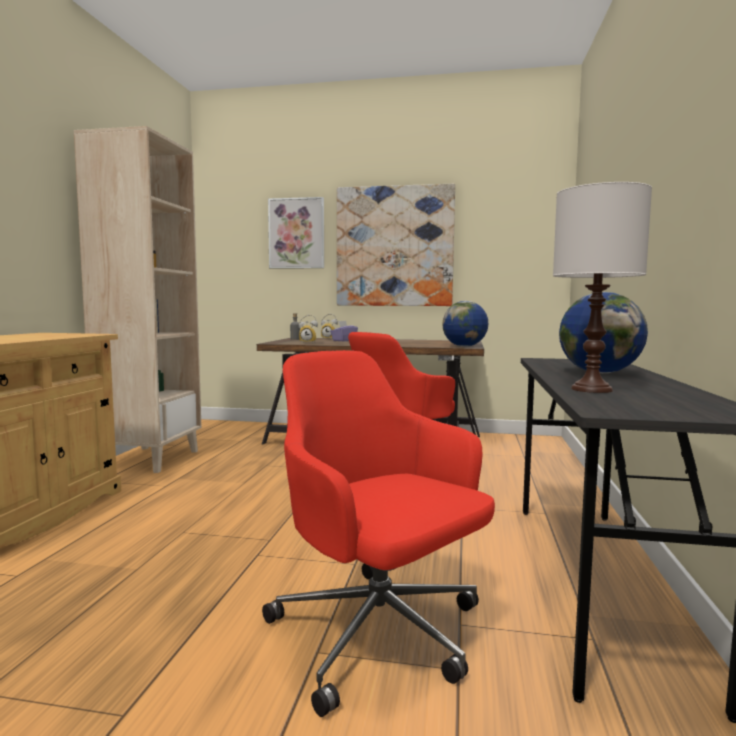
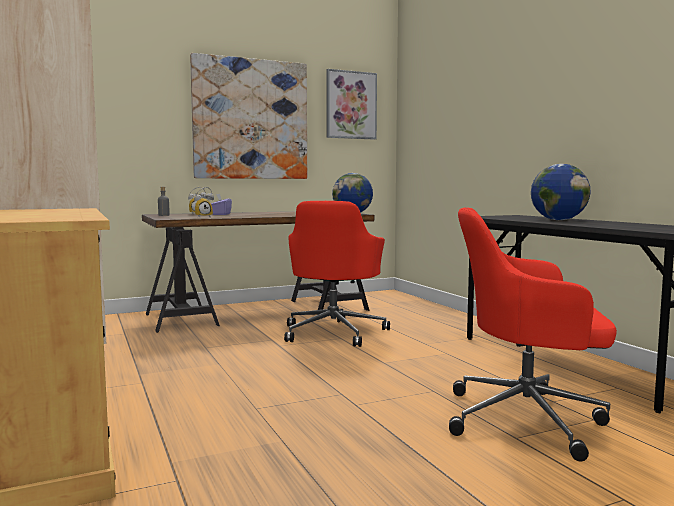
camera: 35 degrees left, 0 degrees up
(296, 233) = (143, 98): picture -> picture (351, 105)
(592, 389) = (610, 226): white table lamp -> none

